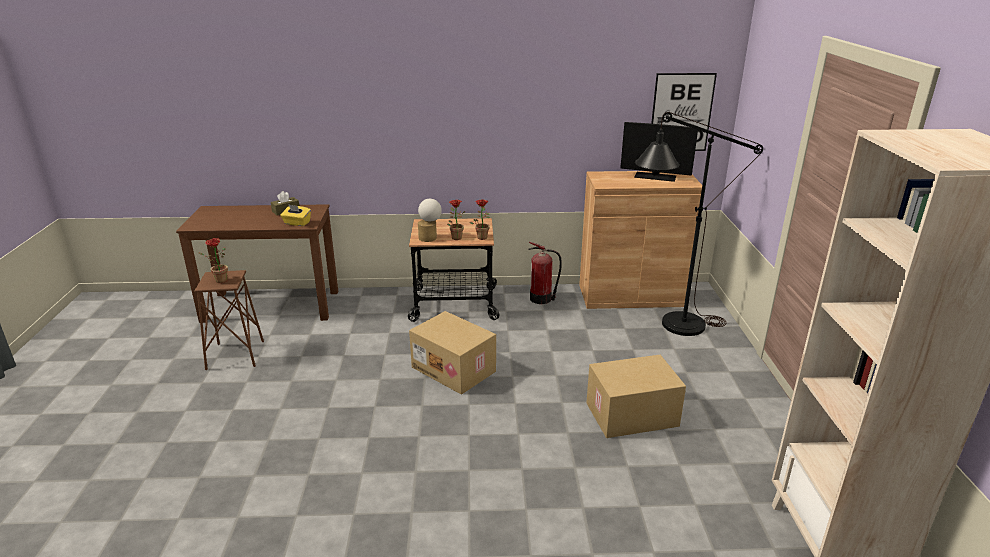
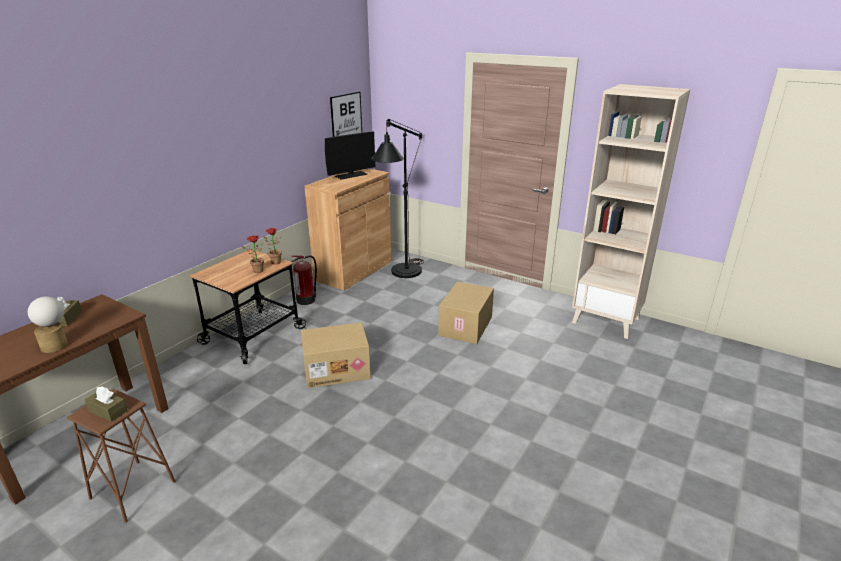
camera: 55 degrees left, 0 degrees up
(219, 281) = (108, 411): potted plant -> brown tissue box
(297, 223) = (111, 320): yellow tissue box -> none
(430, 237) = (237, 280): table lamp -> table lamp (57, 344)

